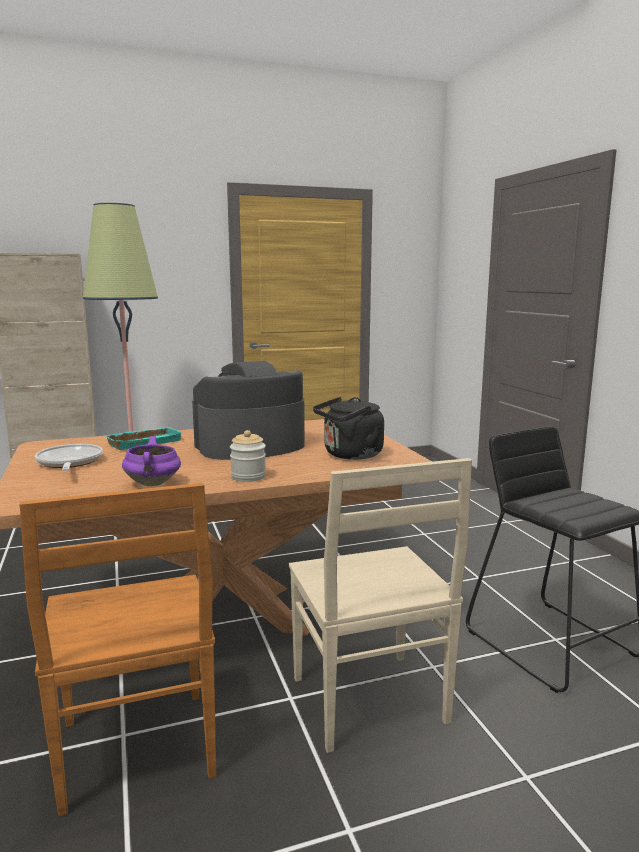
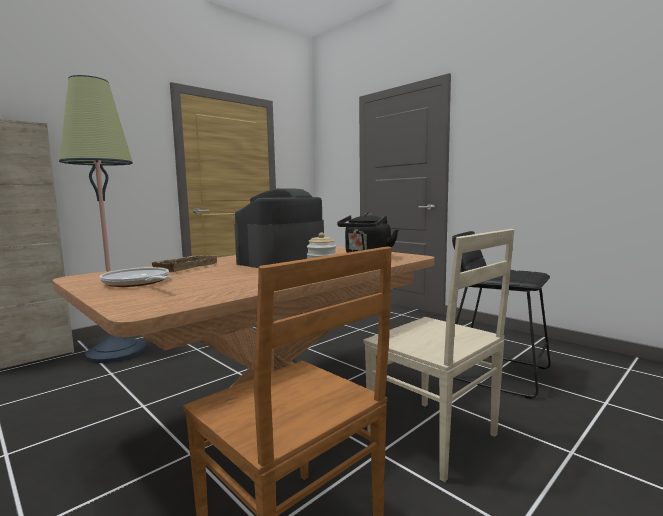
camera: 25 degrees left, 5 degrees down
(144, 442) = (185, 266): turquoise tray -> beige tray
(153, 484) = (252, 284): purple cooking pot -> none

